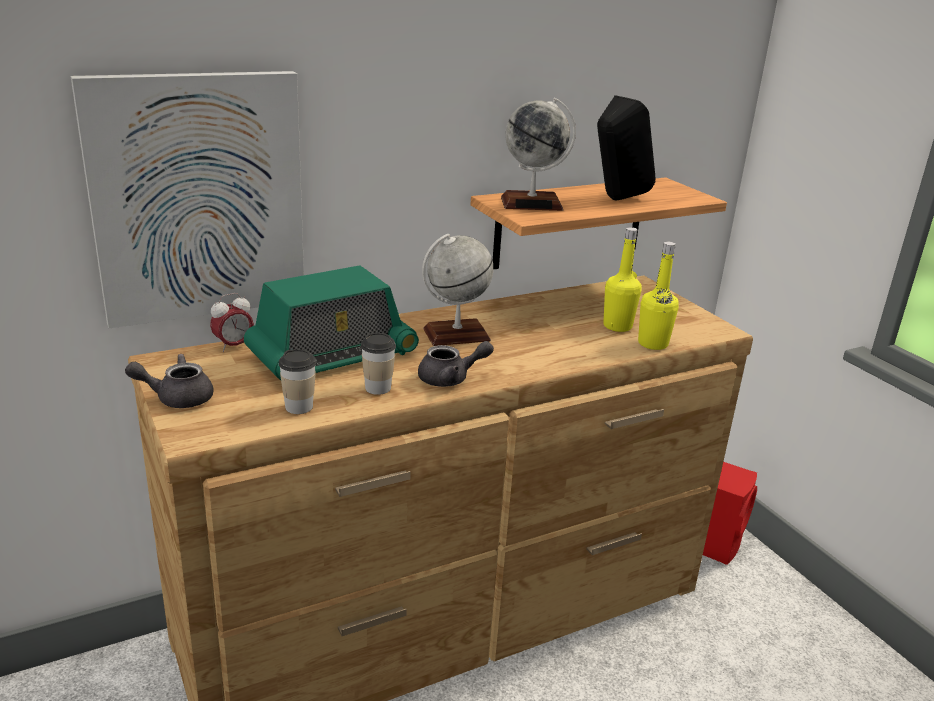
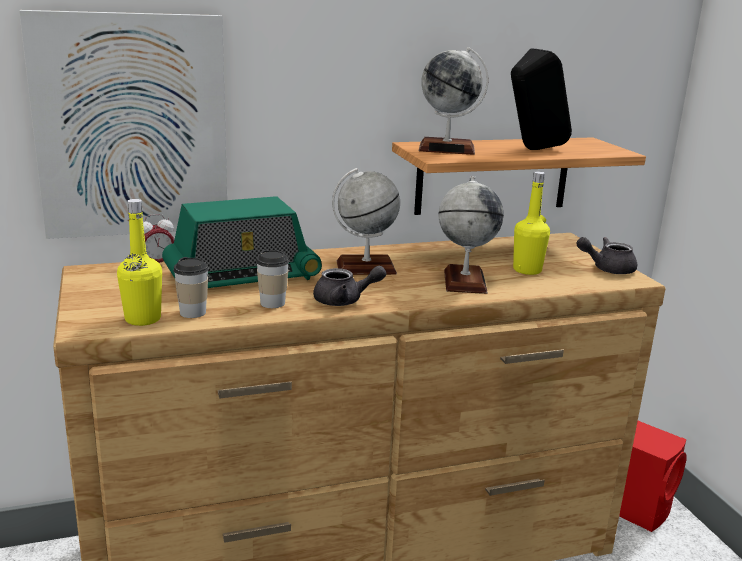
camera: 10 degrees right, 5 degrees down
(177, 398) = (88, 298): grey teapot -> grey teapot (607, 269)
(561, 345) = (464, 281): none -> globe
(653, 344) = (557, 286): yellow bottle -> yellow bottle (143, 319)

